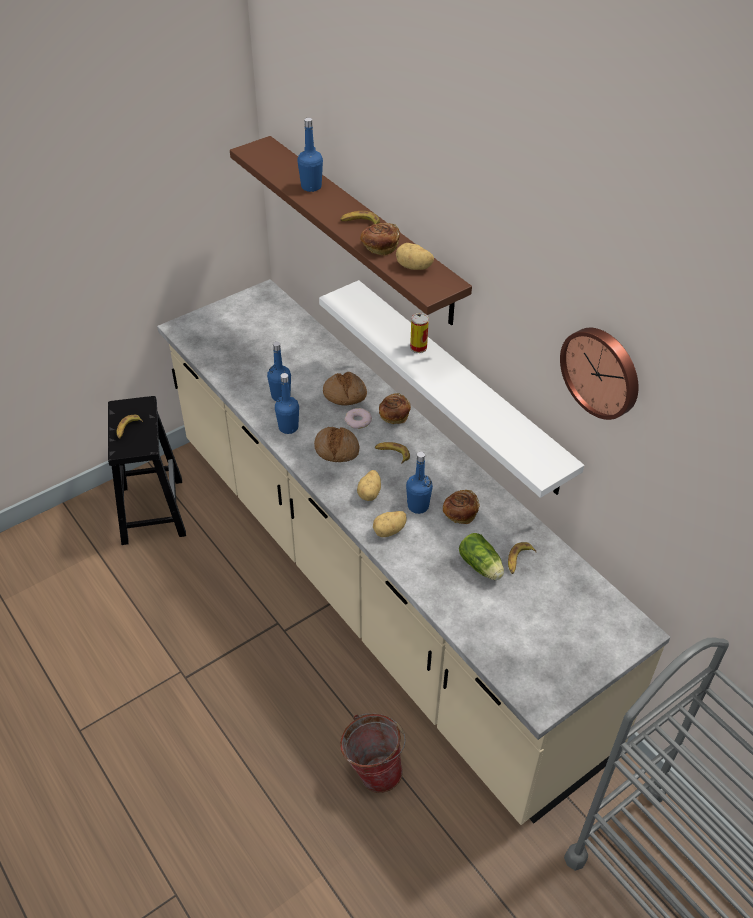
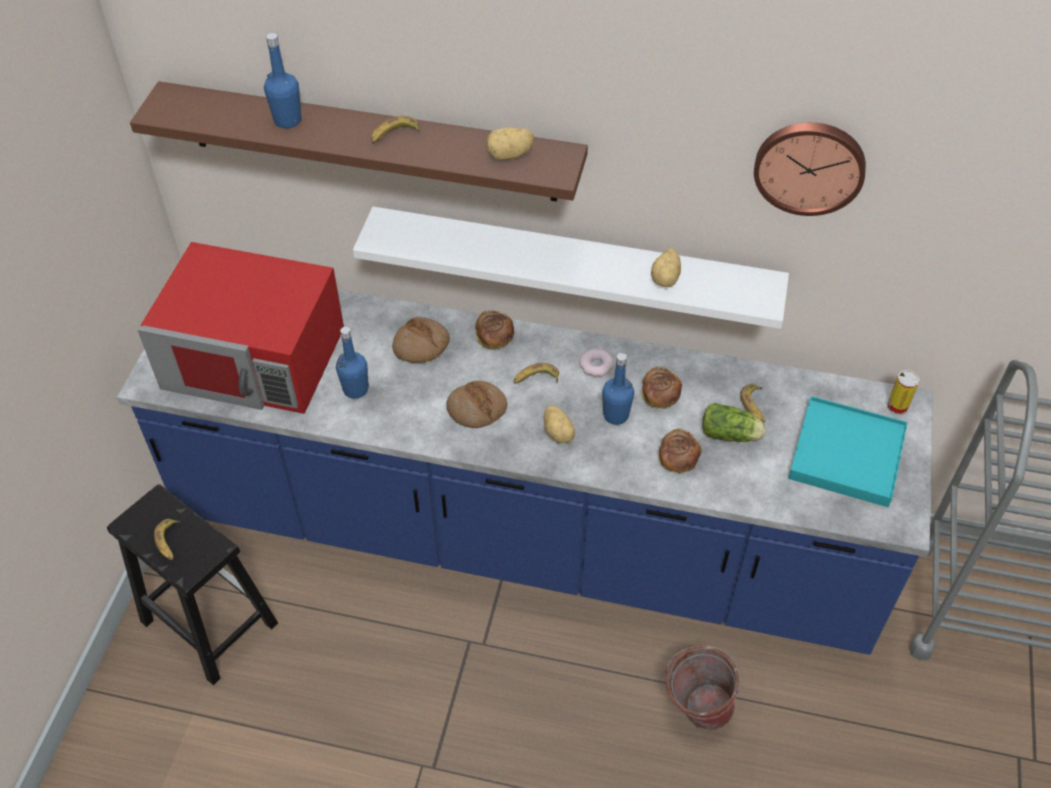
camera: 40 degrees left, 5 degrees up
(247, 346) = (255, 357): none -> red microwave
(288, 427) = (402, 418): blue bottle -> none
(358, 421) = (465, 366): donut -> donut (596, 365)
(375, 585) = (525, 534): beige counter -> blue counter
(380, 247) = (449, 151): bread -> bread (677, 460)
(389, 531) = (617, 458): potato -> potato (666, 278)
(418, 347) = (518, 245): can -> can (897, 406)
(551, 633) = (847, 454): none -> turquoise tray

